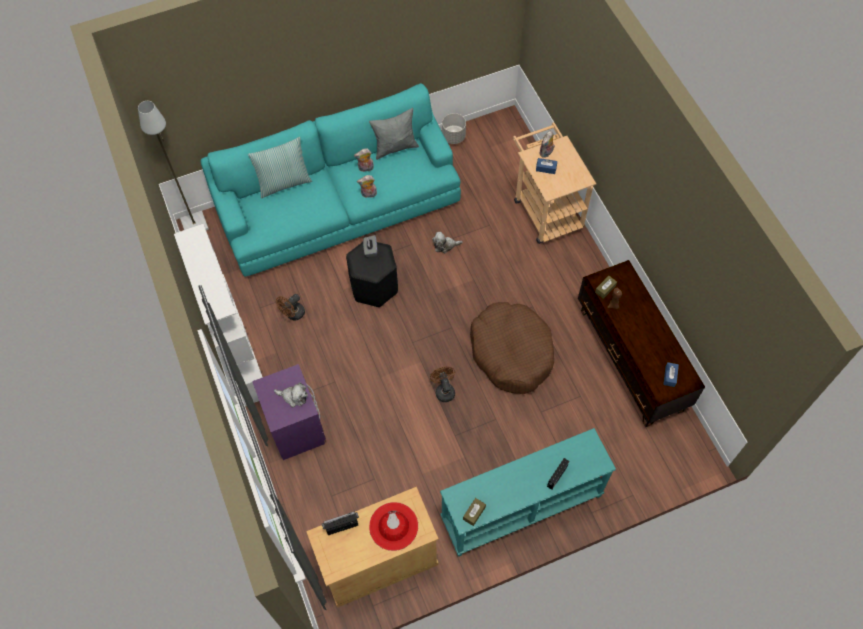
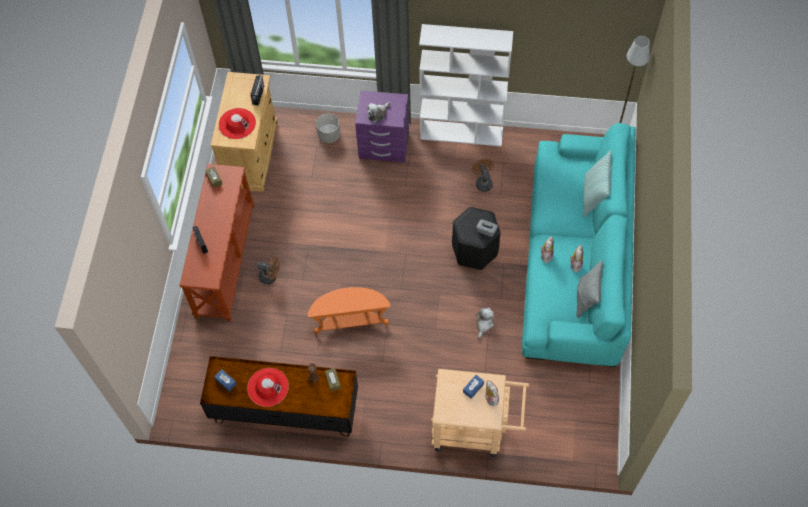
camera: 120 degrees right, 0 degrees up
(444, 390) = (350, 256): brown fan -> brown fan (270, 277)
(453, 136) = (604, 394): grey planter -> grey planter (329, 135)
(511, 352) = (350, 321): brown dog bed -> orange side table
(521, 508) = (224, 260): turquoise console table -> brown console table
(649, 338) = (268, 387): none -> red hat

